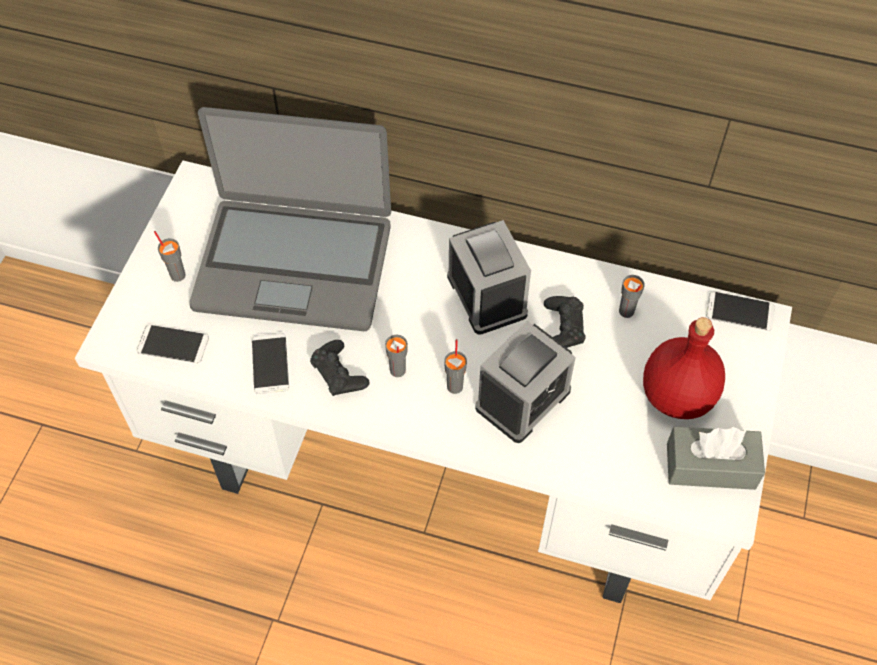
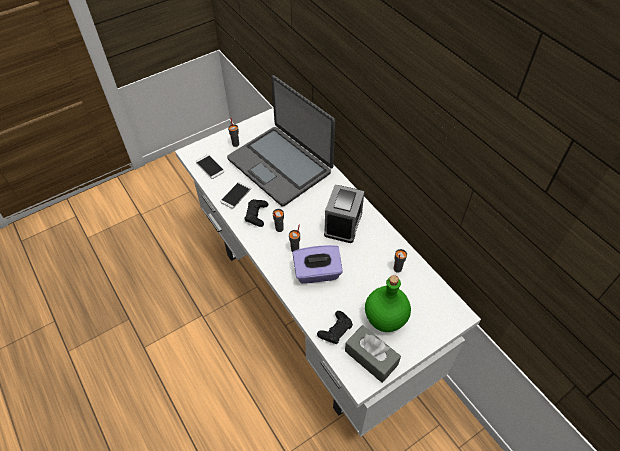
camera: 40 degrees right, 5 degrees down
(523, 399) = (317, 273): alarm clock -> purple tissue box
(563, 327) = (363, 257): black game controller -> black game controller (335, 330)
(676, 397) = (384, 318): red bottle -> green bottle
(740, 312) = (451, 304): phone -> none

